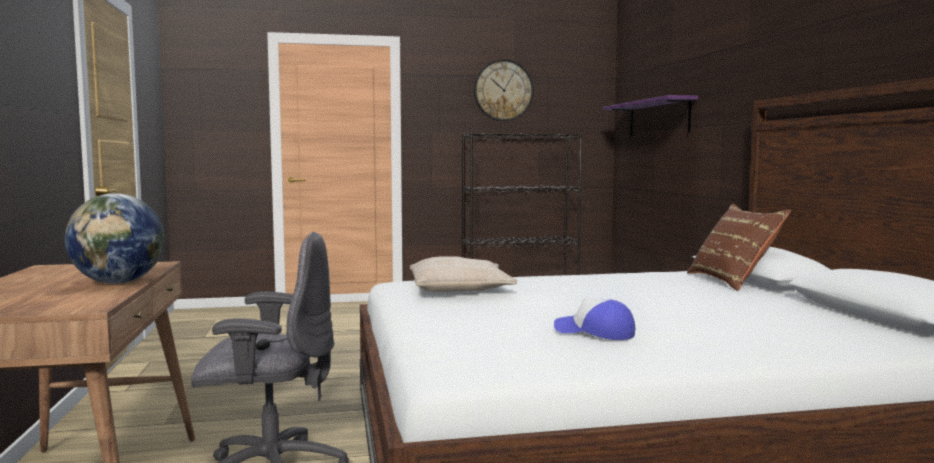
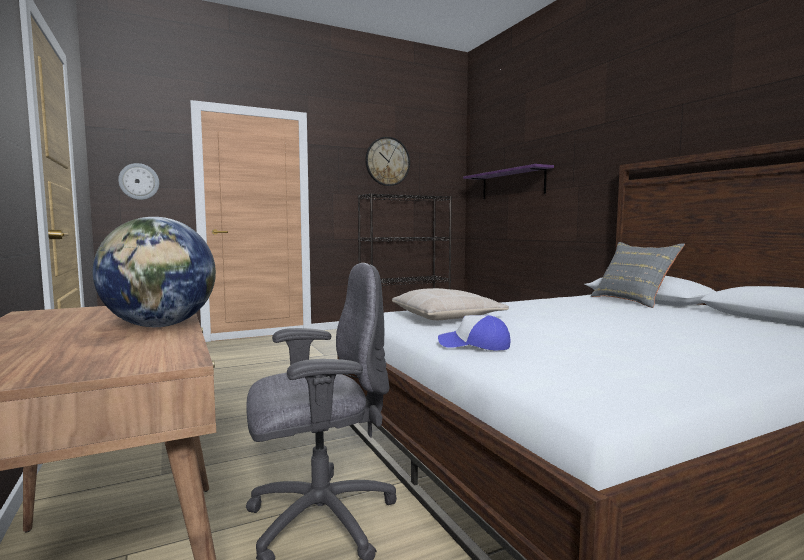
camera: 15 degrees left, 0 degrees up
(212, 125) = (139, 181): none -> wall clock
(595, 332) = (636, 348): cap -> cap (474, 345)
(733, 281) = (632, 301): brown pillow -> grey pillow

